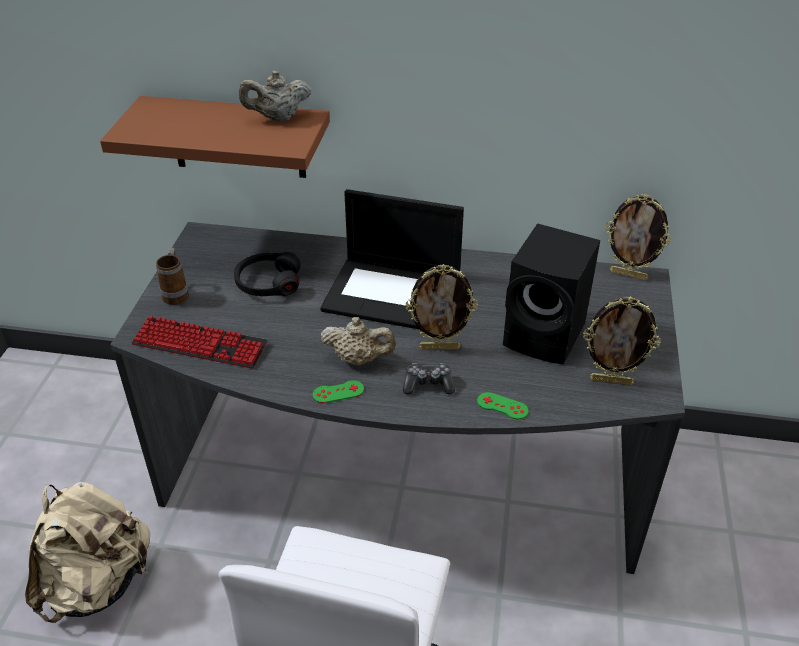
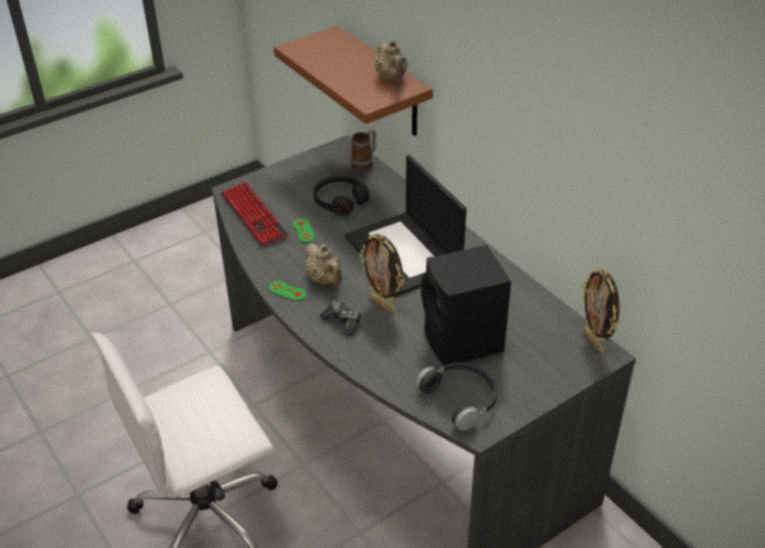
camera: 45 degrees right, 0 degrees up
(98, 583) = (158, 349): beige backpack -> none
(176, 293) = (281, 177): mug -> mug (365, 164)
(278, 118) = (391, 79): beige teapot -> beige teapot turned 135 degrees counterclockwise
(502, 406) = (367, 364): green game controller -> green game controller (303, 230)
(611, 381) = (461, 398): picture frame -> black headphones

